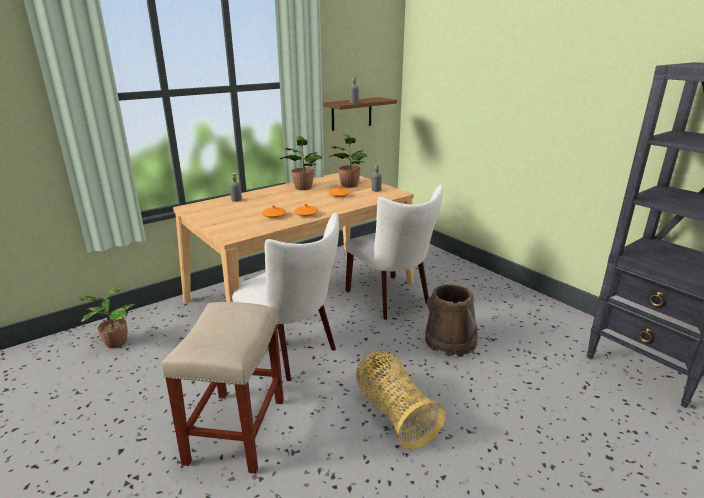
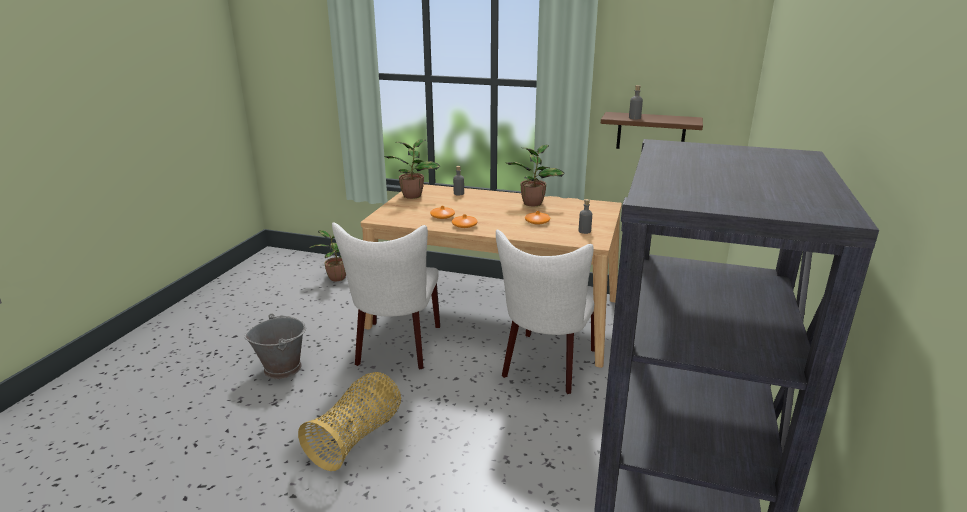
camera: 55 degrees right, 0 degrees up
(237, 429) = (283, 368): beige stool -> grey bucket
(348, 185) = (577, 216): potted plant -> potted plant (413, 195)
(450, 341) = (509, 433): brown bucket -> none

